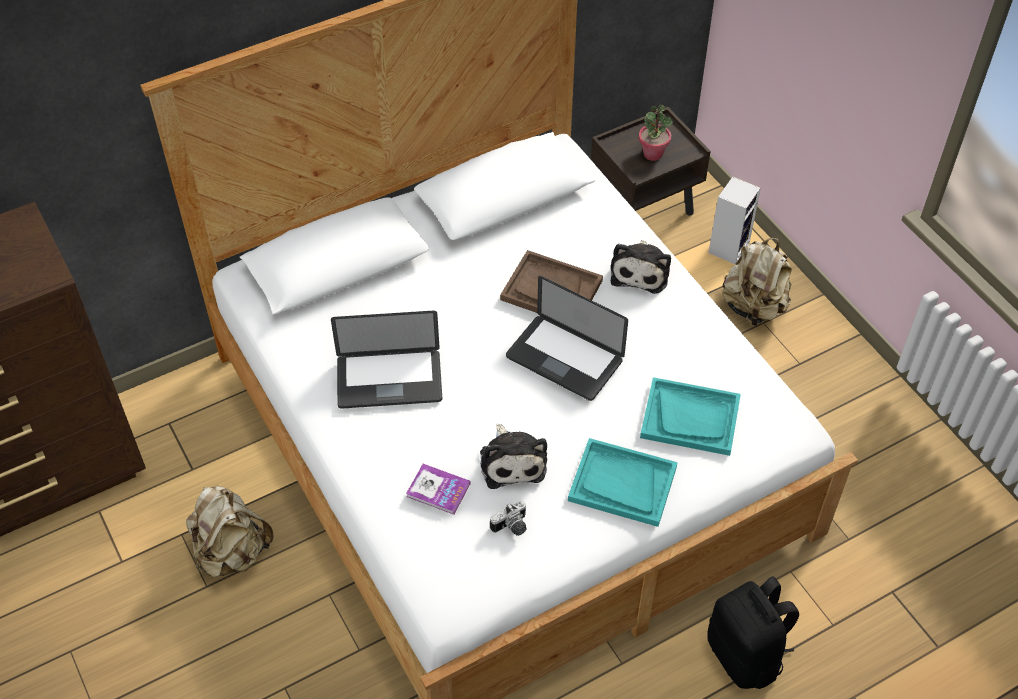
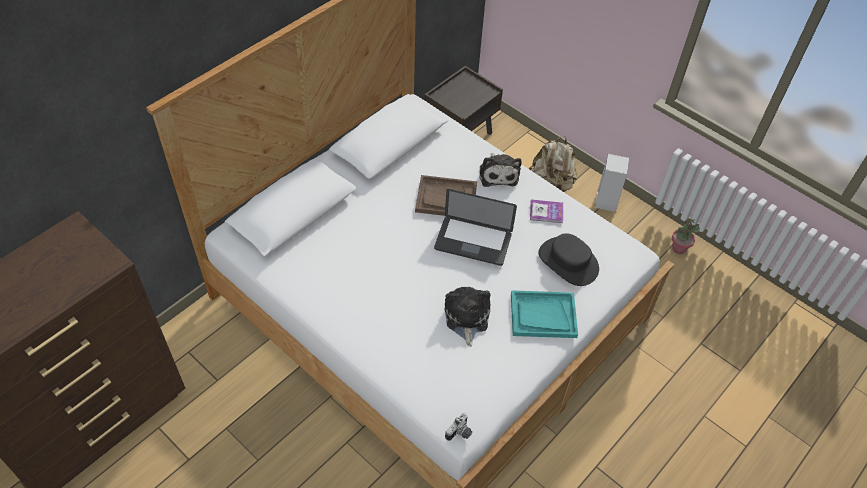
camera: 20 degrees left, 0 degrees up
(232, 552) = (267, 431): beige backpack -> none
(389, 380) = (361, 283): laptop -> none
(438, 490) = (425, 350): book -> book (546, 212)
(512, 461) = (466, 318): plush toy -> plush toy turned 150 degrees counterclockwise
(512, 527) = (484, 363): camera -> camera (460, 433)
(653, 153) = (466, 97): potted plant -> potted plant (679, 248)
(690, 418) = (568, 262): turquoise tray -> black hat
(728, 247) = (521, 149): speaker -> speaker (605, 200)
(746, 655) = (631, 407): black backpack -> none

